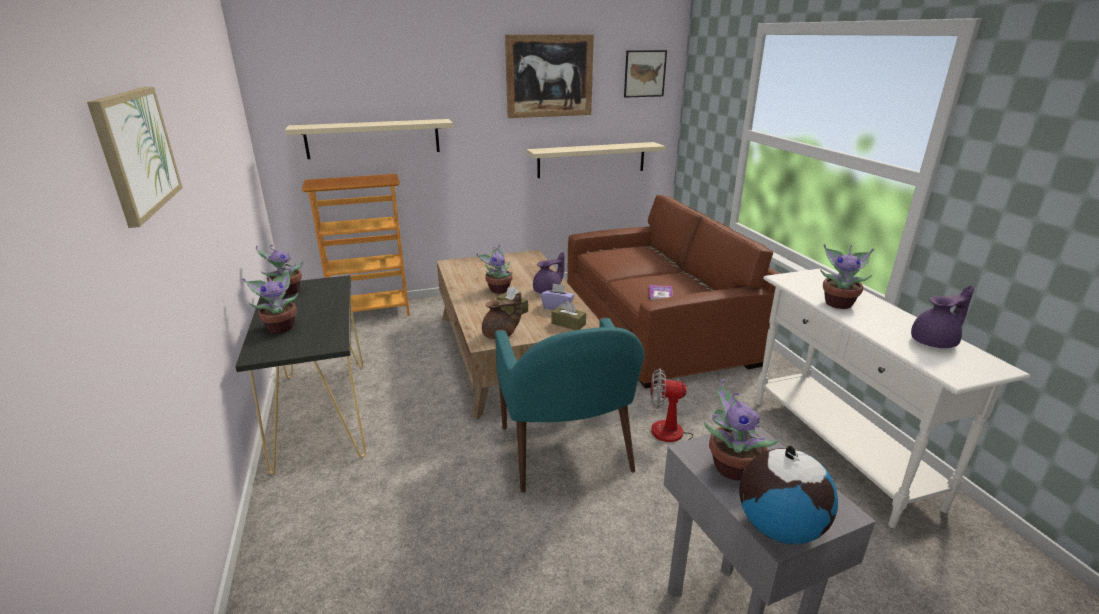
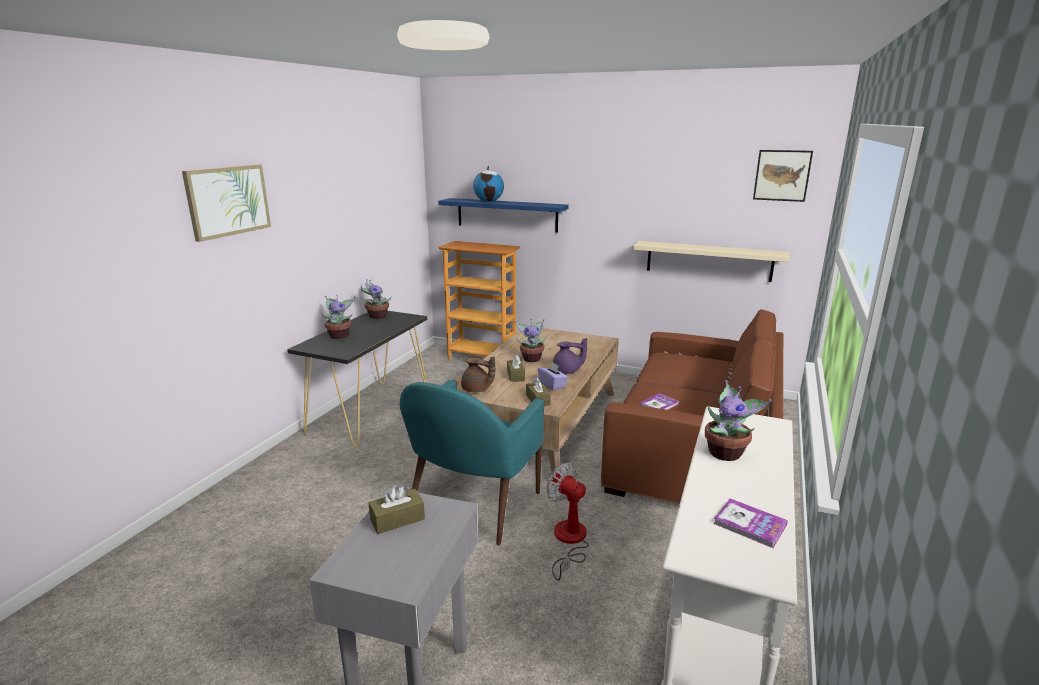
camera: 40 degrees right, 5 degrees down
(373, 138) = (506, 215): beige shelf -> blue shelf
(549, 76) = (668, 172): picture -> none
(730, 467) = (397, 519): potted plant -> brown tissue box
(778, 527) = (350, 565): globe -> globe (489, 201)
(935, 342) = (749, 524): purple teapot -> book

